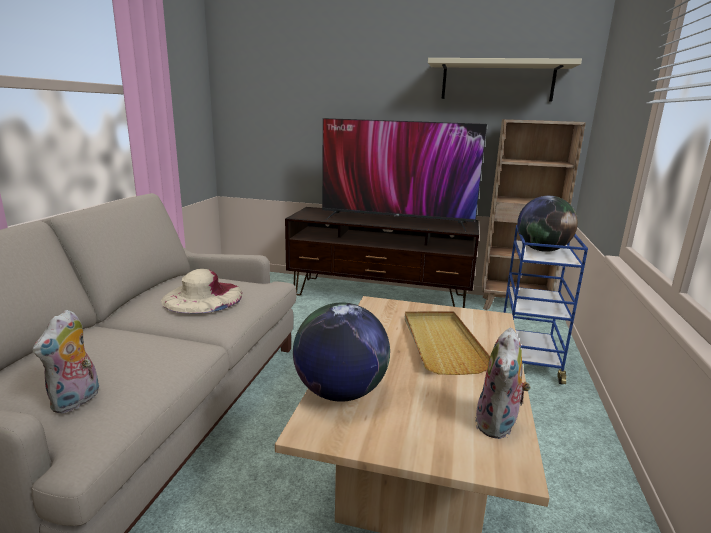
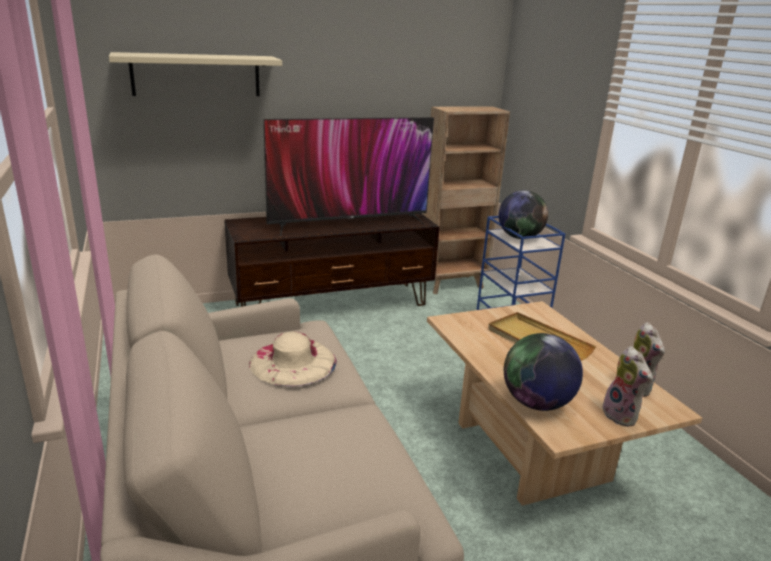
camera: 35 degrees left, 5 degrees up
(77, 401) = (369, 492): plush toy -> plush toy (622, 416)
(497, 81) = (423, 68): beige shelf -> beige shelf (196, 75)

